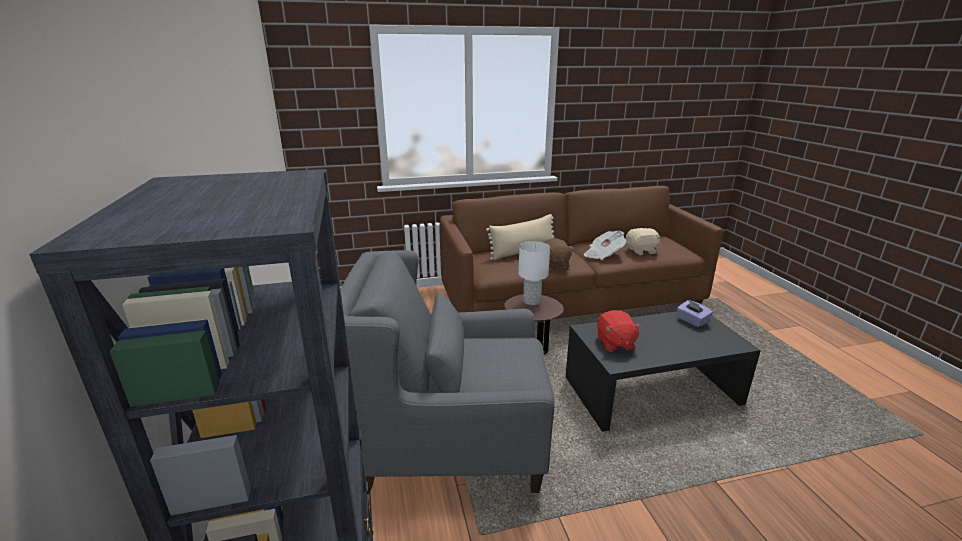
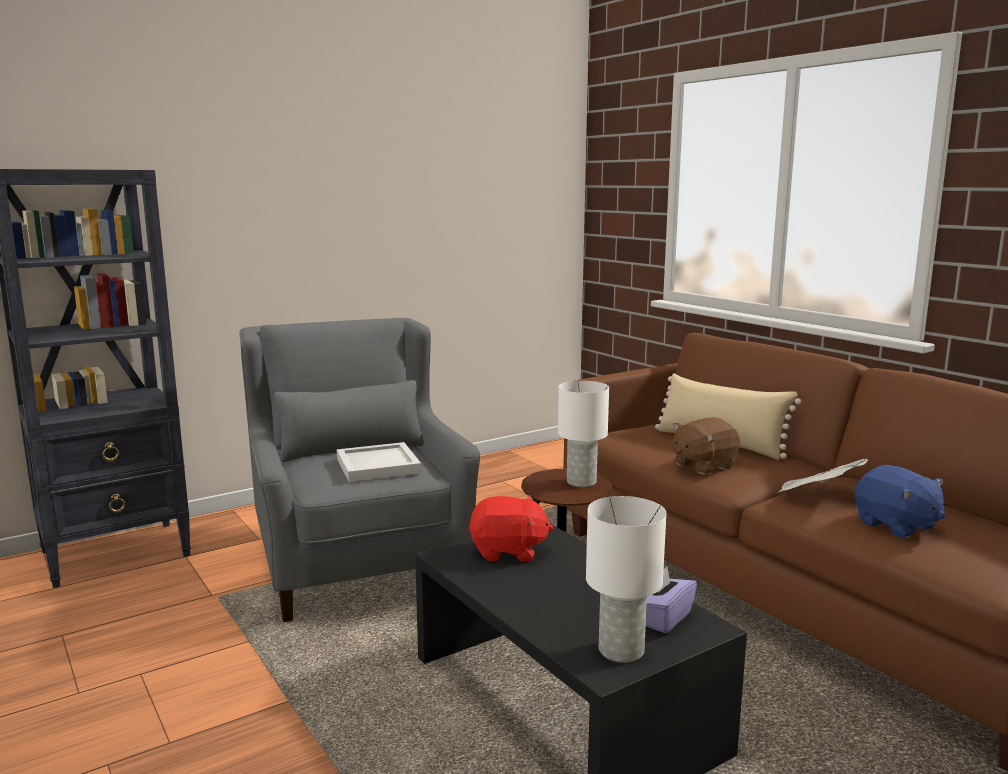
camera: 70 degrees right, 10 degrees down
(503, 356) = (376, 465): none -> white tray
(615, 343) = (508, 551): red plush toy -> red plush toy turned 150 degrees counterclockwise
(641, 251) = (896, 525): beige plush toy -> blue plush toy
(721, 336) = (621, 650): none -> white table lamp

